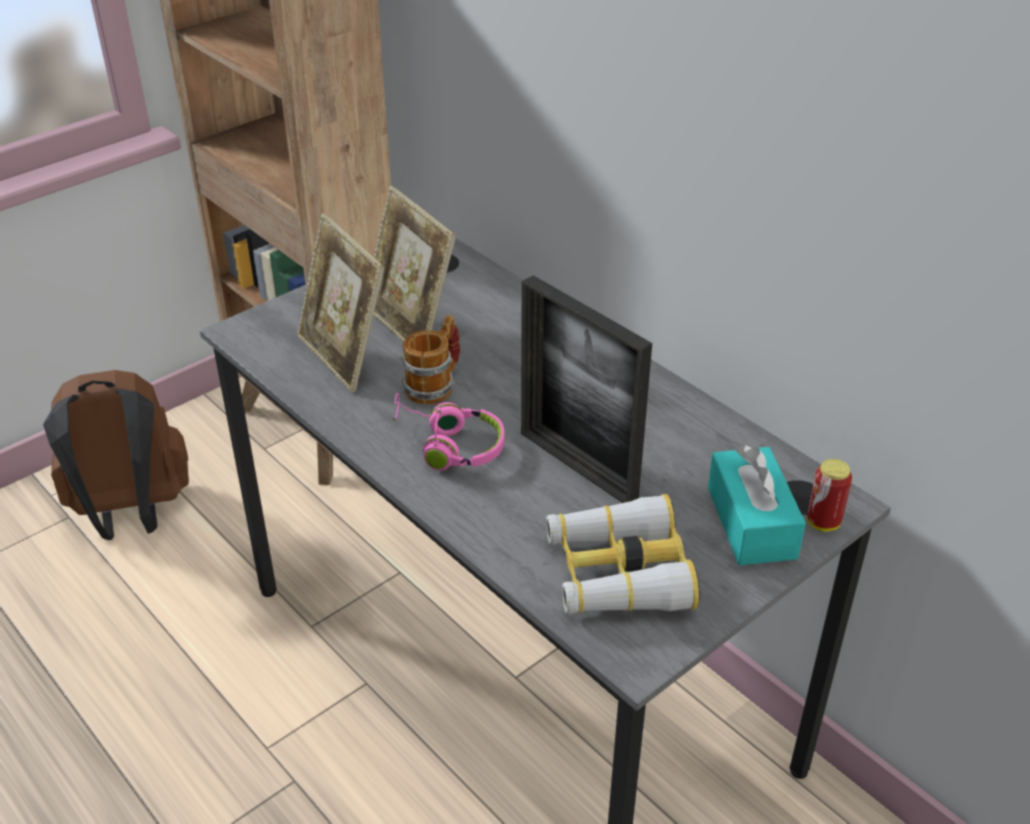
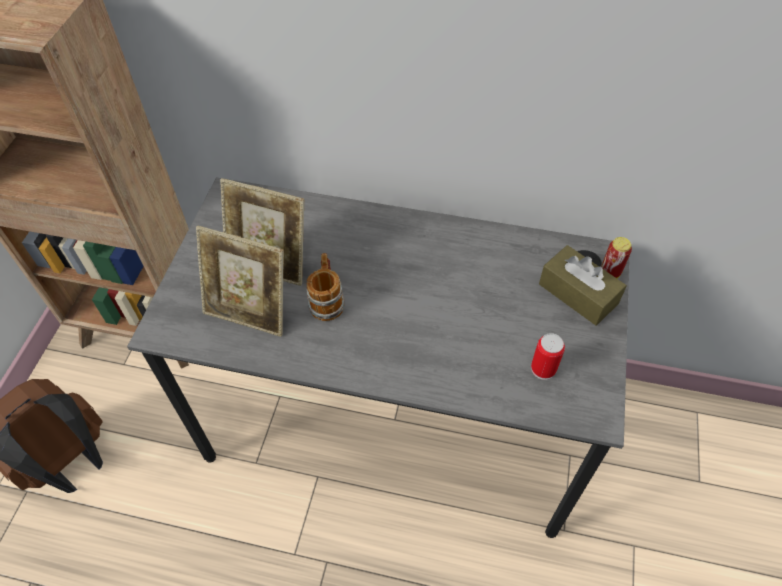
camera: 35 degrees left, 15 degrees up
(447, 445) = (375, 340): pink headphones -> none
(578, 465) = (460, 310): picture frame -> none
(618, 572) = (543, 369): binoculars -> can
(751, 522) = (578, 294): turquoise tissue box -> brown tissue box

